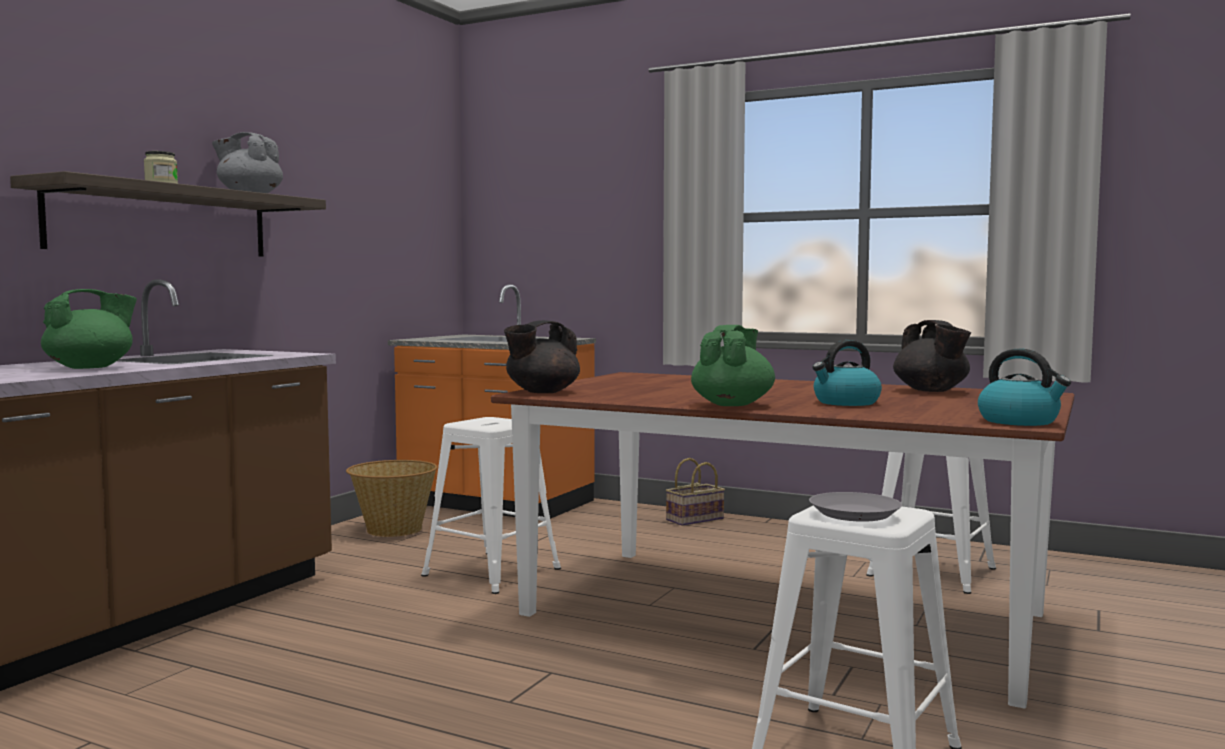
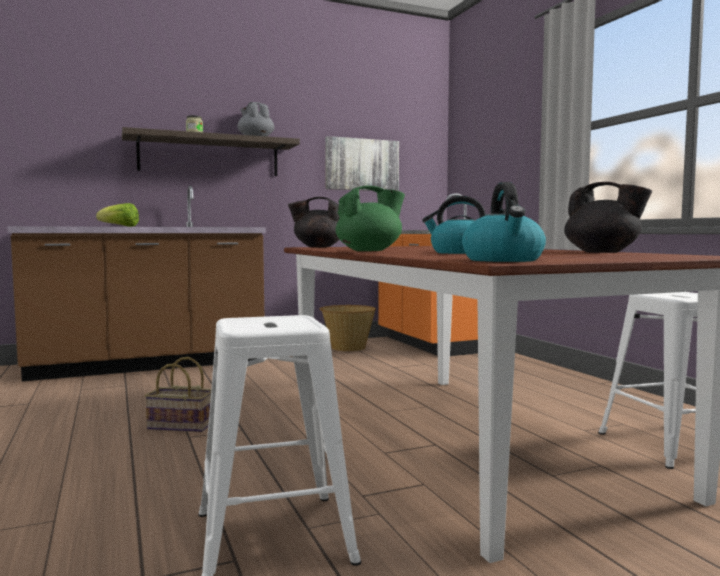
camera: 40 degrees right, 0 degrees up
(91, 368) = (120, 226): green teapot -> lettuce
(369, 237) = (362, 164): none -> picture
(491, 571) = (344, 375): white stool -> none
(694, 520) = (545, 372): basket -> basket (179, 426)
(853, 513) = (262, 321): grey plate -> none
(931, 391) = (603, 253): black teapot -> black teapot turned 75 degrees counterclockwise

